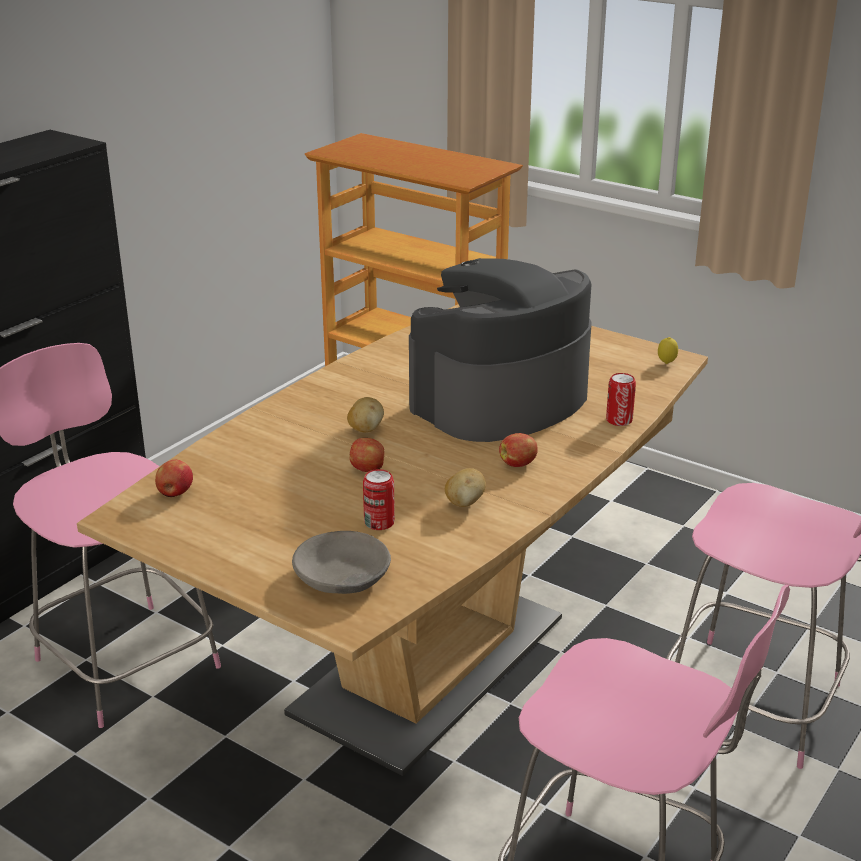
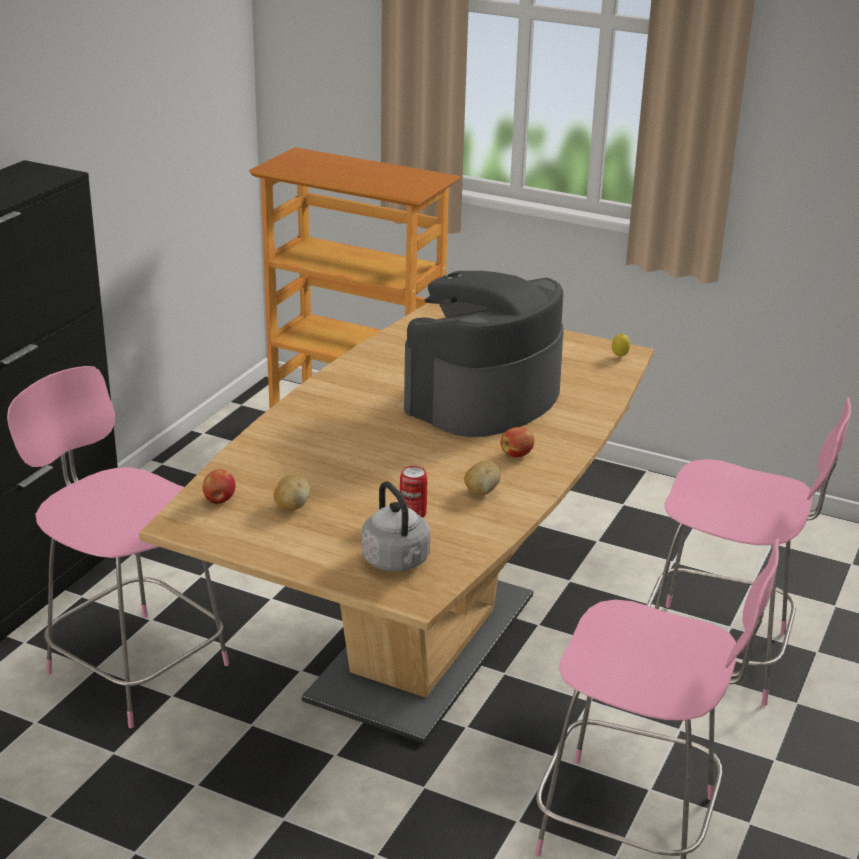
camera: 10 degrees left, 0 degrees up
(342, 577) = (397, 562): grey bowl -> grey kettle
(365, 429) = (371, 431): potato -> potato (291, 506)
(368, 469) = (386, 467): apple -> none
(619, 420) = (593, 410): can -> none

